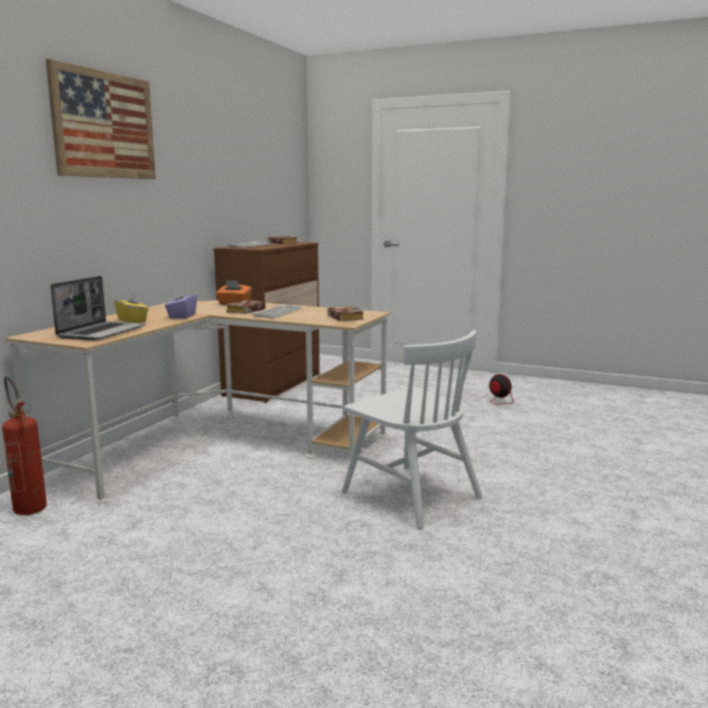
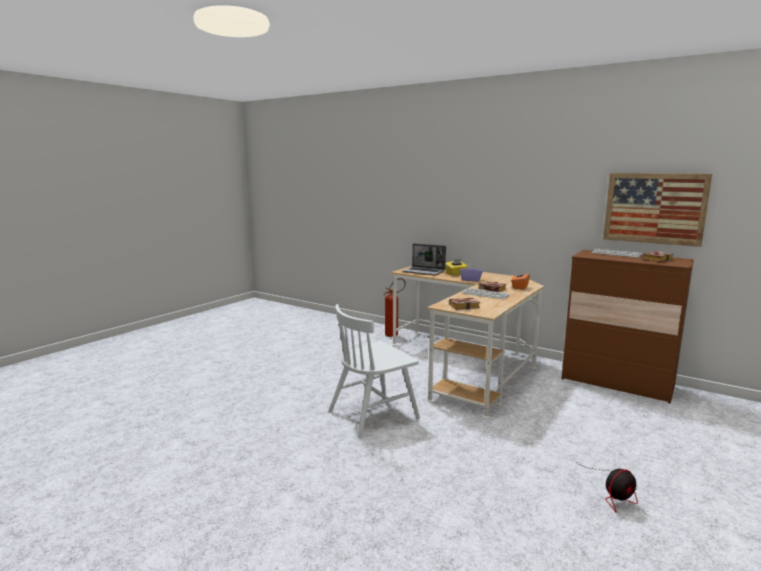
camera: 100 degrees right, 0 degrees up
(104, 125) = (492, 164): picture -> picture (654, 208)

